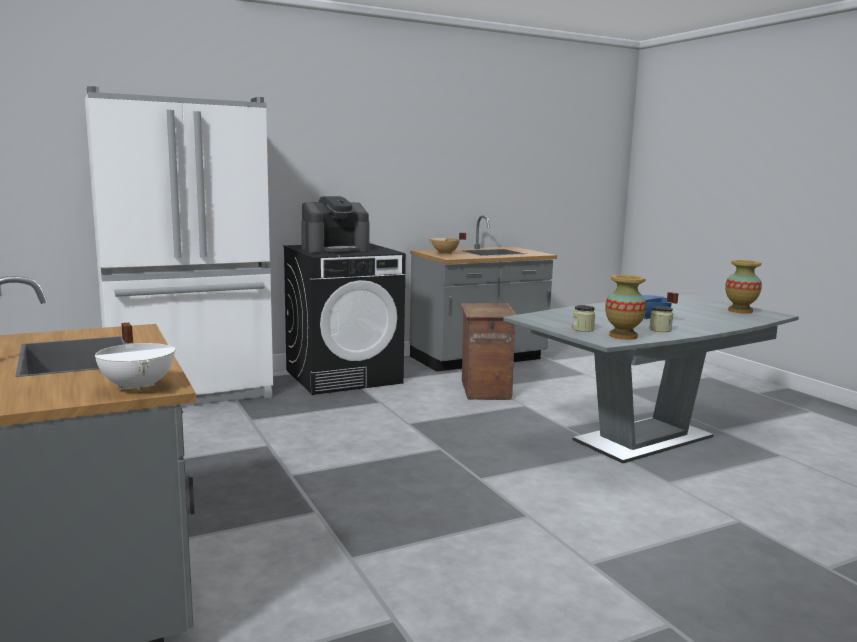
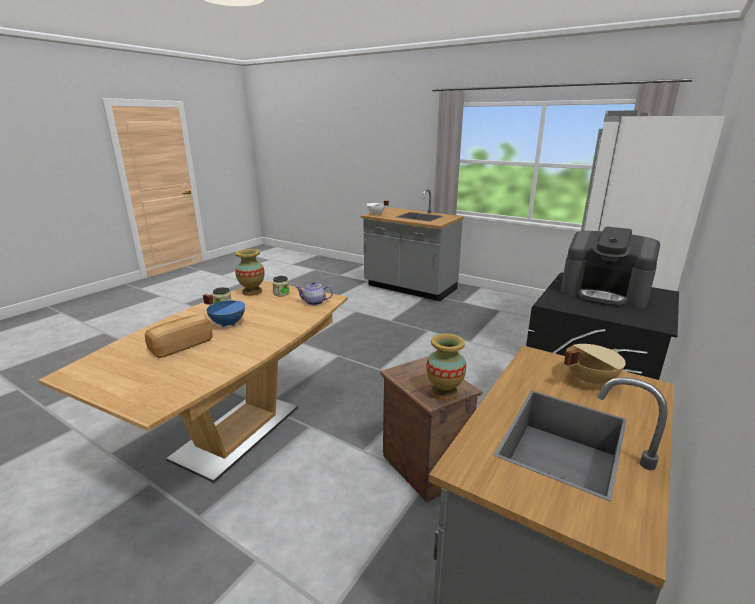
camera: 150 degrees right, 10 degrees up
(335, 249) = (604, 293): coffee machine -> coffee machine turned 90 degrees counterclockwise
(548, 317) = (314, 302): none -> teapot
(643, 439) = (237, 433): grey dining table -> brown dining table
(691, 313) = (181, 345): none -> bread
(740, 311) = (111, 371): vase -> vase (444, 392)

